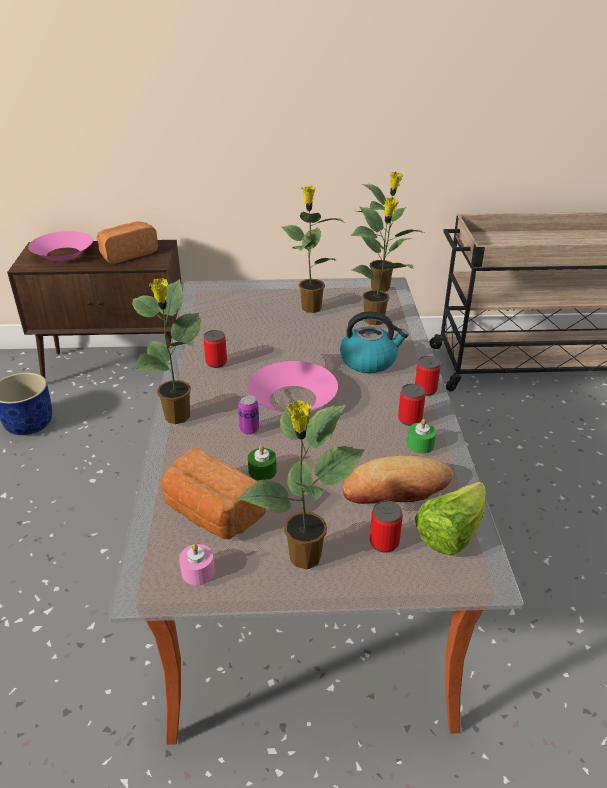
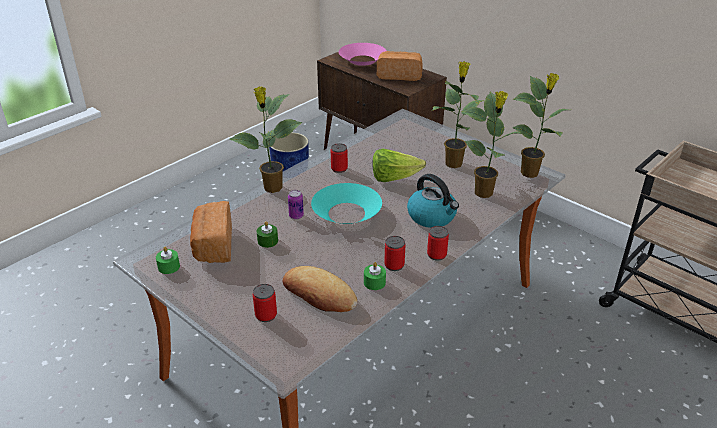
camera: 45 degrees right, 0 degrees up
(198, 571) = (169, 267): pink candle -> green candle
(293, 399) = (346, 213): pink bowl -> turquoise bowl
(304, 558) = (218, 294): potted plant -> none
(450, 534) = (305, 336): lettuce -> lettuce (393, 178)

